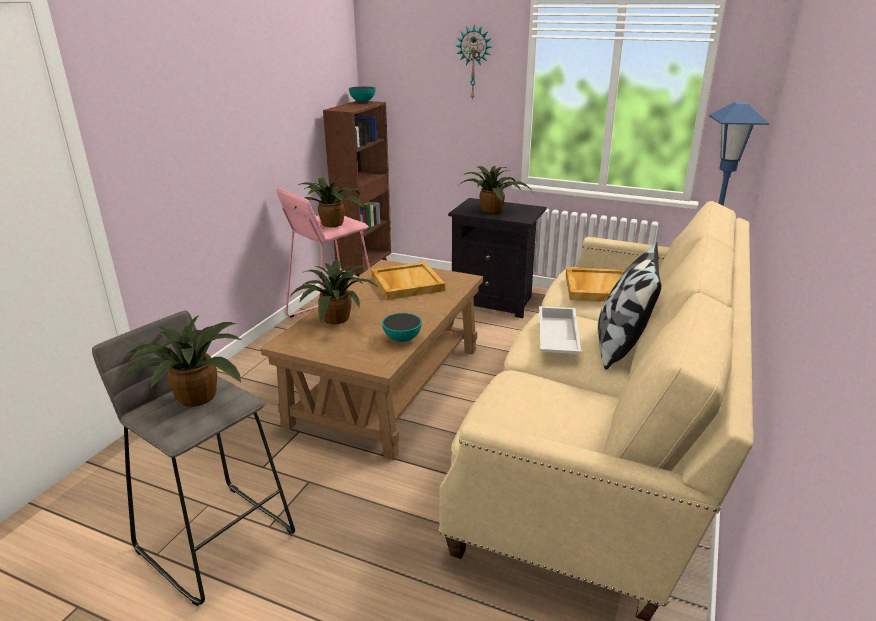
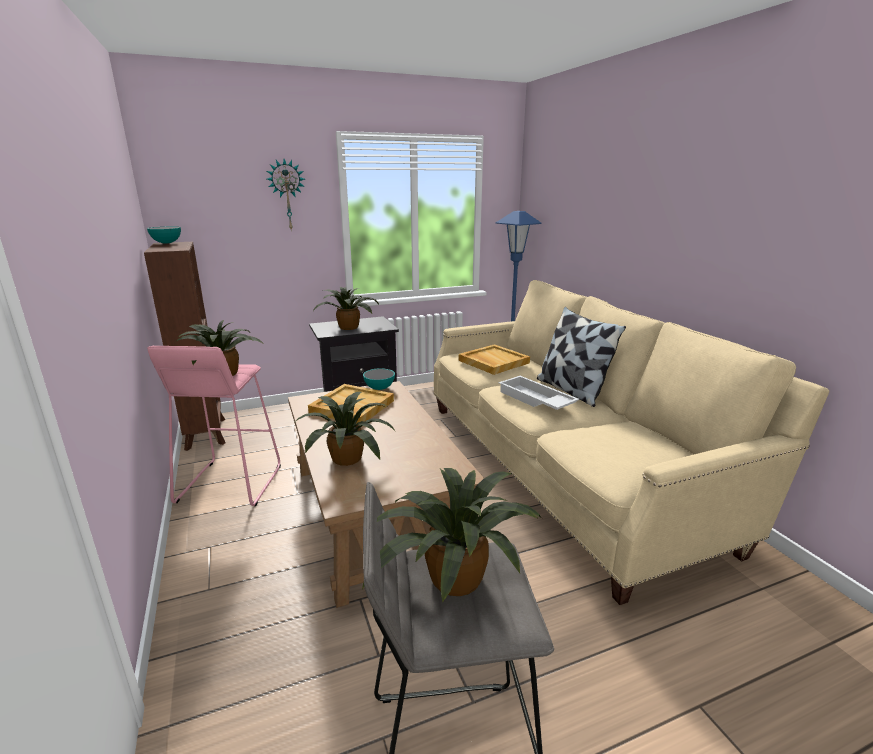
camera: 45 degrees left, 5 degrees down
(402, 339) = (435, 448): bowl -> bowl (379, 388)

